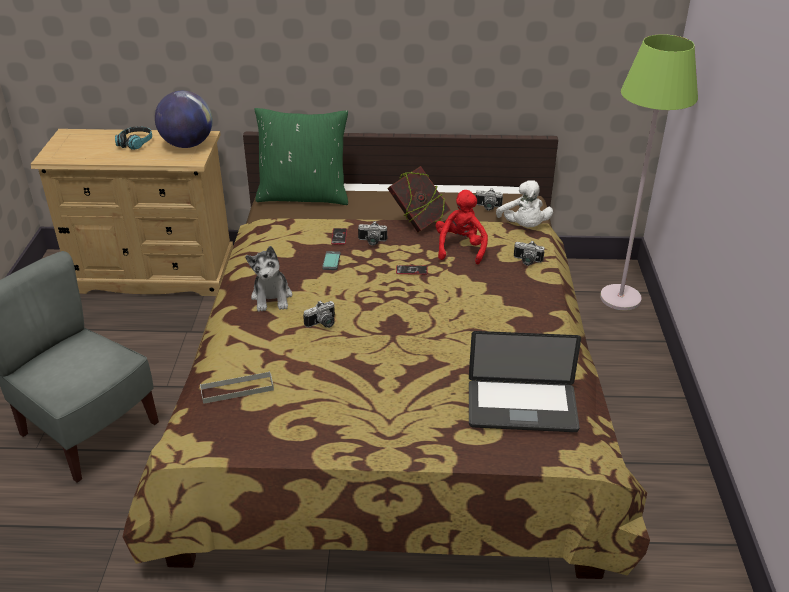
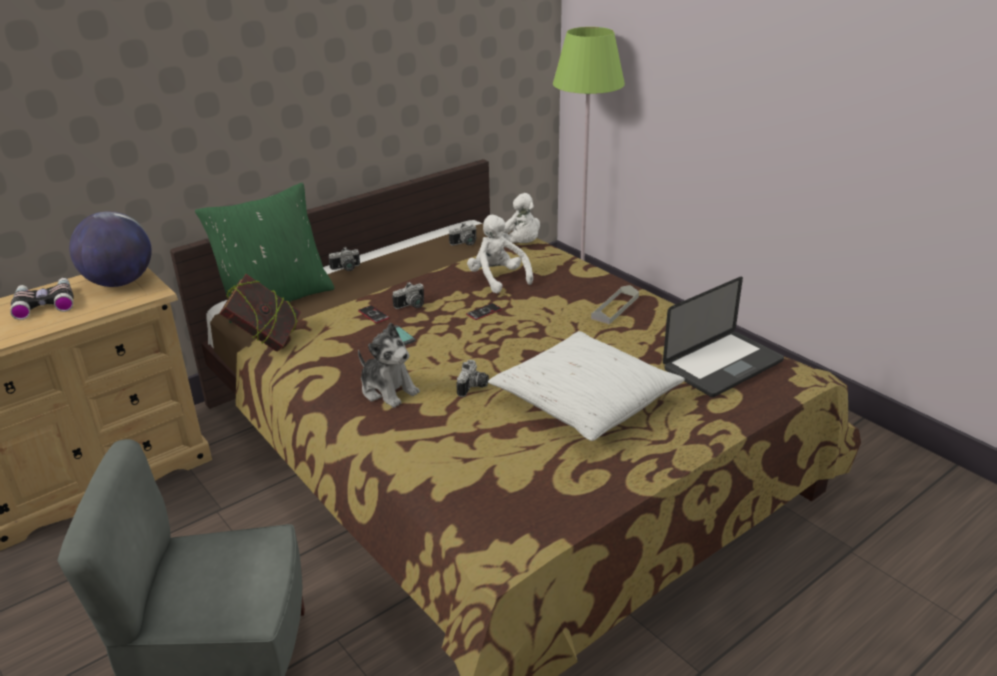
camera: 40 degrees left, 5 degrees down
(135, 143) = (45, 303): headphones -> binoculars
(237, 389) = (481, 479): grey tray -> grey tray (615, 308)
(377, 375) = (584, 400): none -> white pillow
(418, 222) = (430, 274): book -> book (266, 341)
(460, 248) = (498, 279): red plush toy -> white plush toy
(526, 261) = (563, 267): camera -> camera (346, 269)

